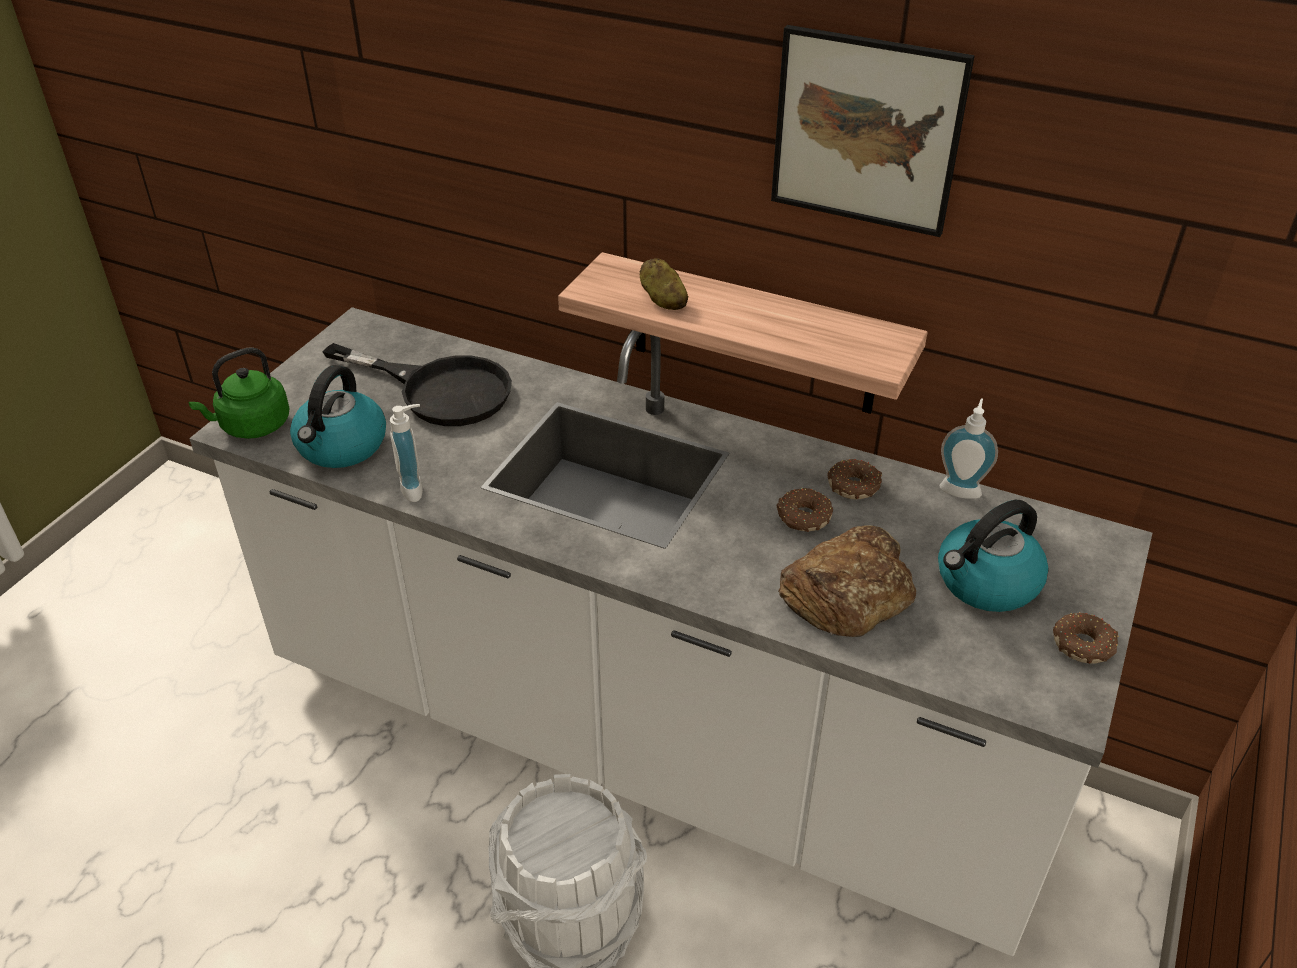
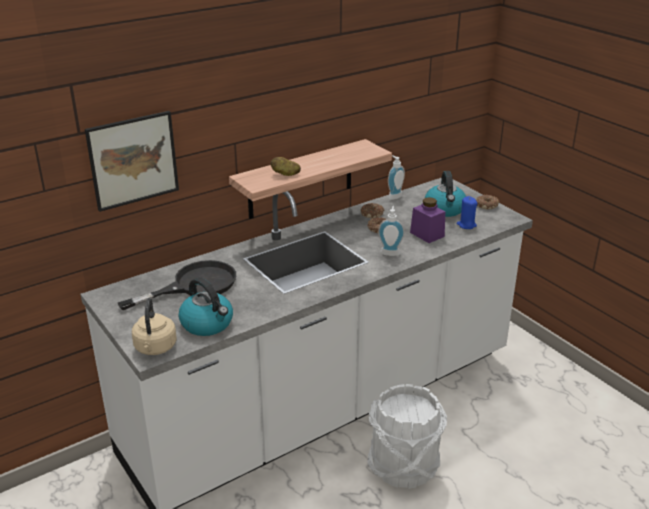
camera: 60 degrees left, 10 degrees down
(252, 426) = (155, 348): green kettle -> beige kettle
(416, 488) = (265, 310): soap dispenser -> soap dispenser (390, 252)
(847, 591) = (427, 234): bread -> purple jar
(866, 131) = (335, 65): picture -> picture (133, 160)
(951, 639) = (466, 225): none -> blue candle

